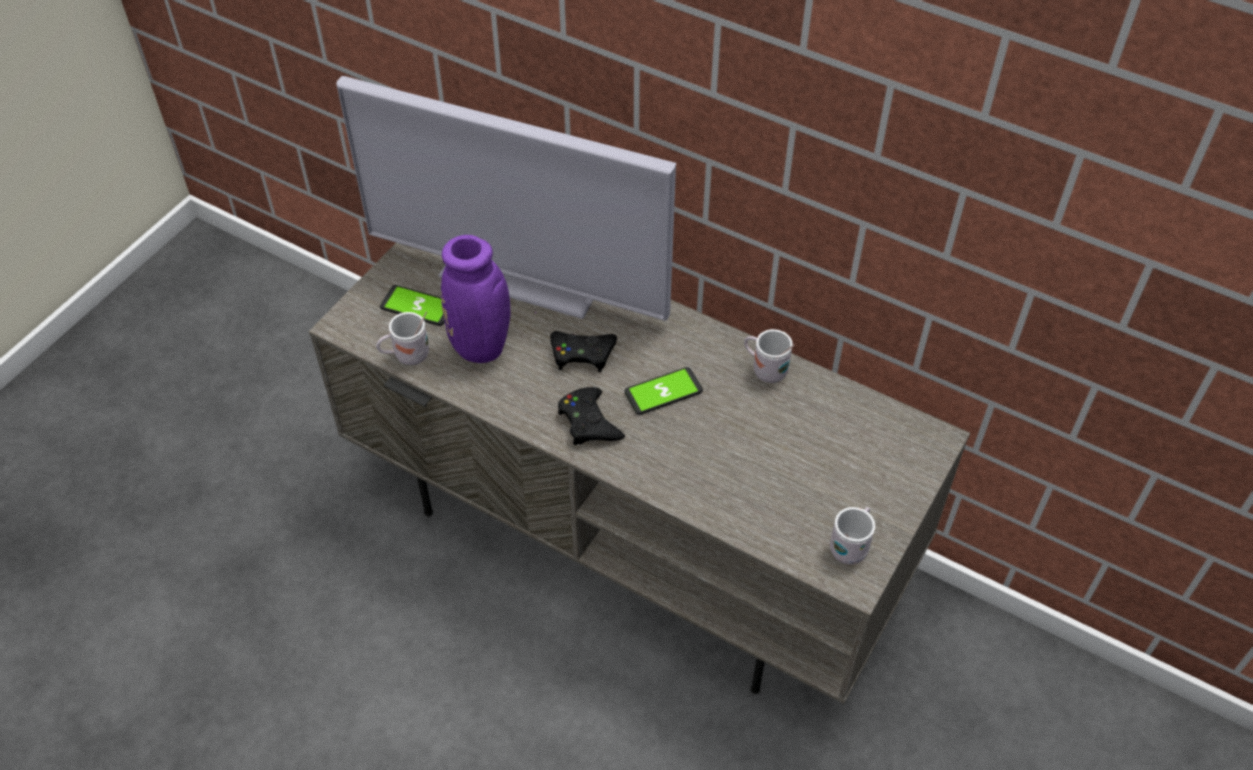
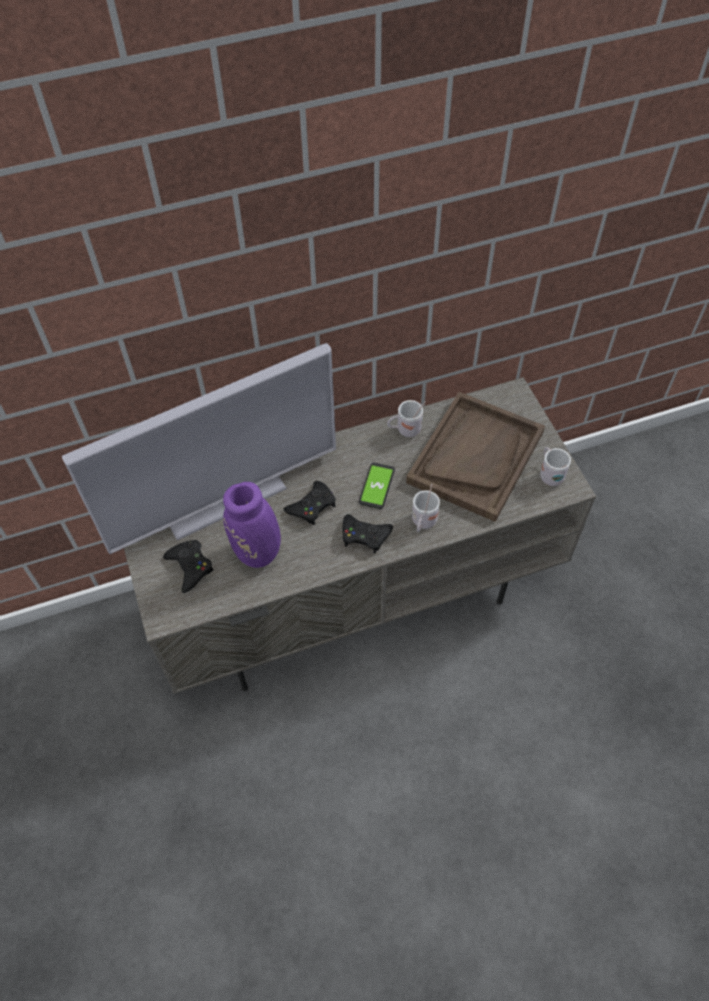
camera: 50 degrees left, 5 degrees up
(407, 356) = (224, 597): white mug -> white mug (423, 523)
(417, 306) = (190, 567): phone -> black game controller
(798, 457) = (475, 457): none -> brown tray

